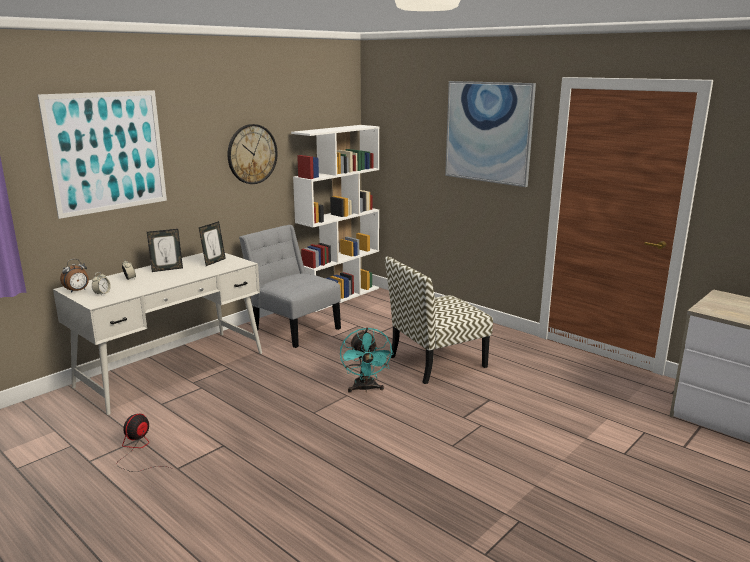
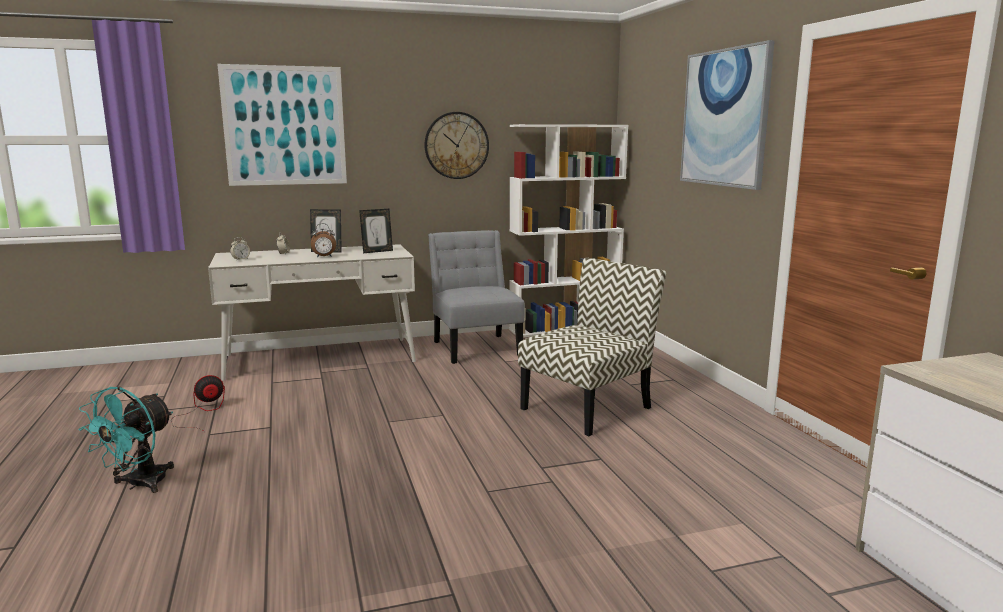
camera: 30 degrees right, 5 degrees down
(77, 291) = (228, 256): alarm clock -> alarm clock (324, 256)
(365, 389) = (470, 414): turquoise fan -> turquoise fan (139, 485)
(436, 362) = (587, 407): chair -> chair turned 135 degrees clockwise

